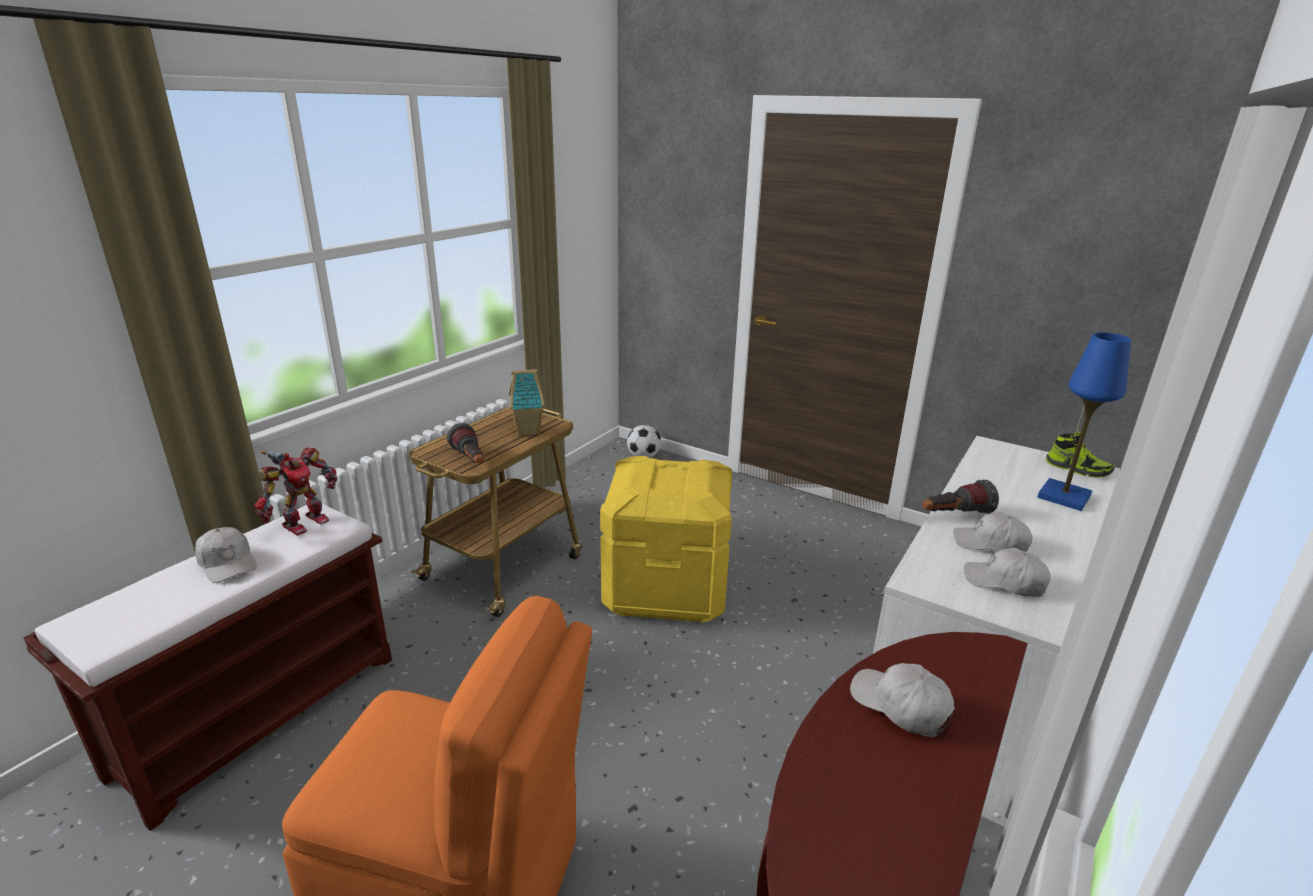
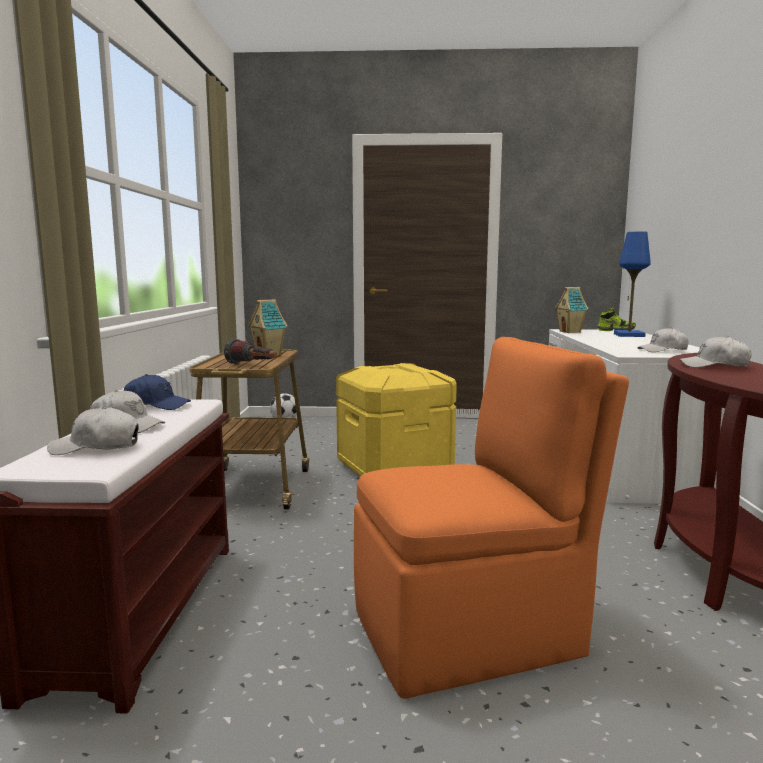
camera: 30 degrees left, 15 degrees down
(303, 522) = (156, 405): toy robot -> blue cap
(954, 515) = (597, 342): flashlight -> none
(987, 457) = (570, 332): none -> toy house
(990, 544) = (632, 345): white cap -> white cap (96, 447)

